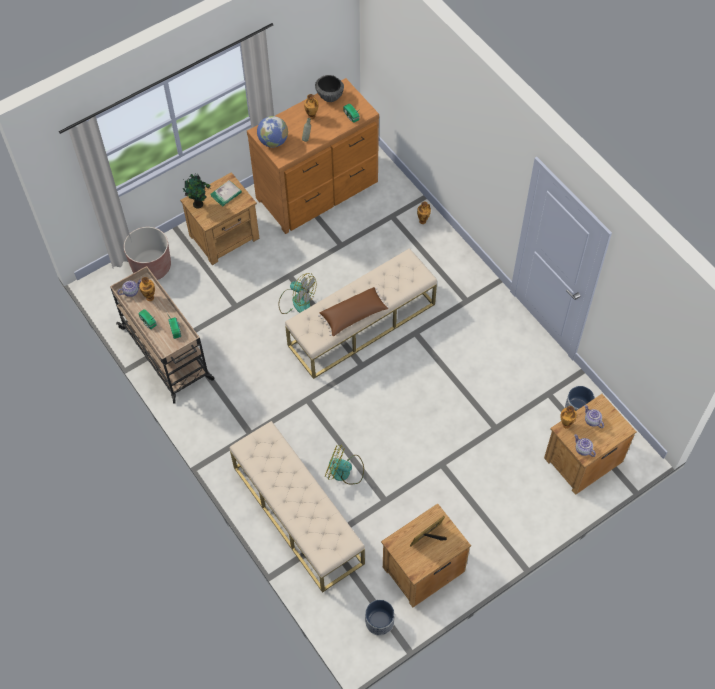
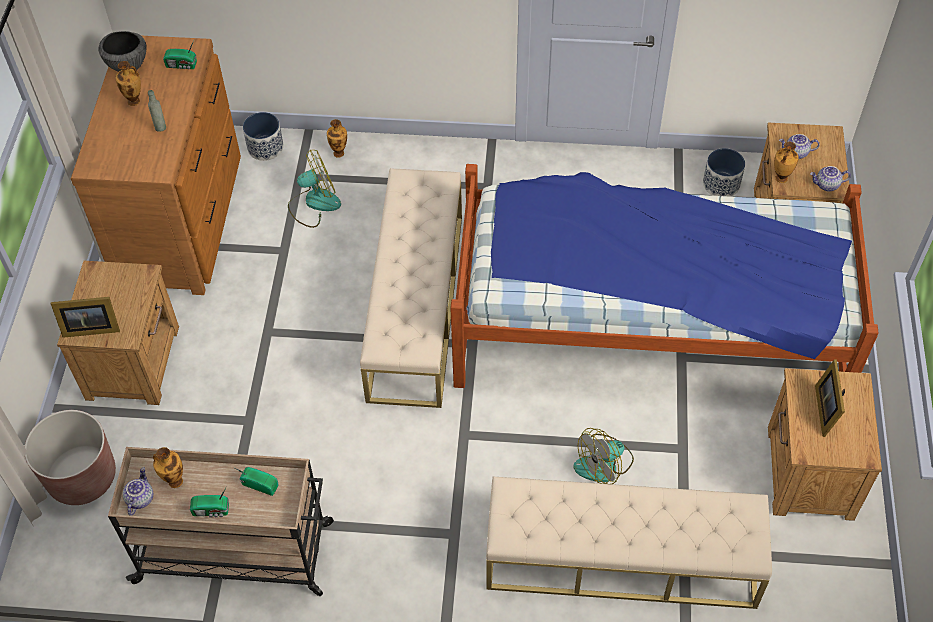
camera: 50 degrees left, 5 degrees down
(199, 204) = (89, 328): potted plant -> picture frame
(226, 194) = (110, 288): book -> none
(273, 141) = (123, 162): globe -> none
(296, 301) = (312, 349): fan -> fan (314, 203)
(354, 316) = (428, 283): brown pillow -> none
(379, 622) = (847, 571): planter -> planter (265, 148)
(446, 435) = (647, 325): none -> bed

